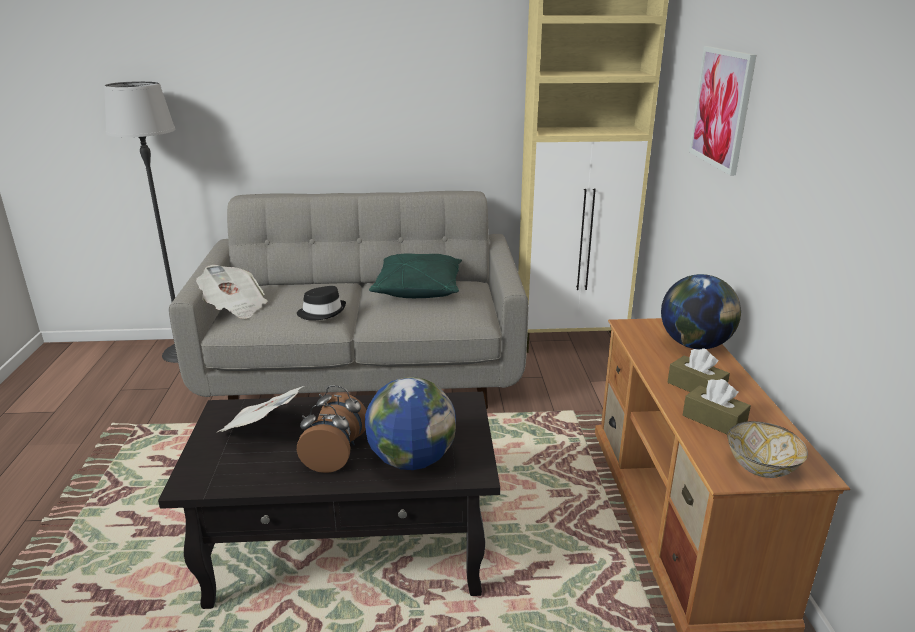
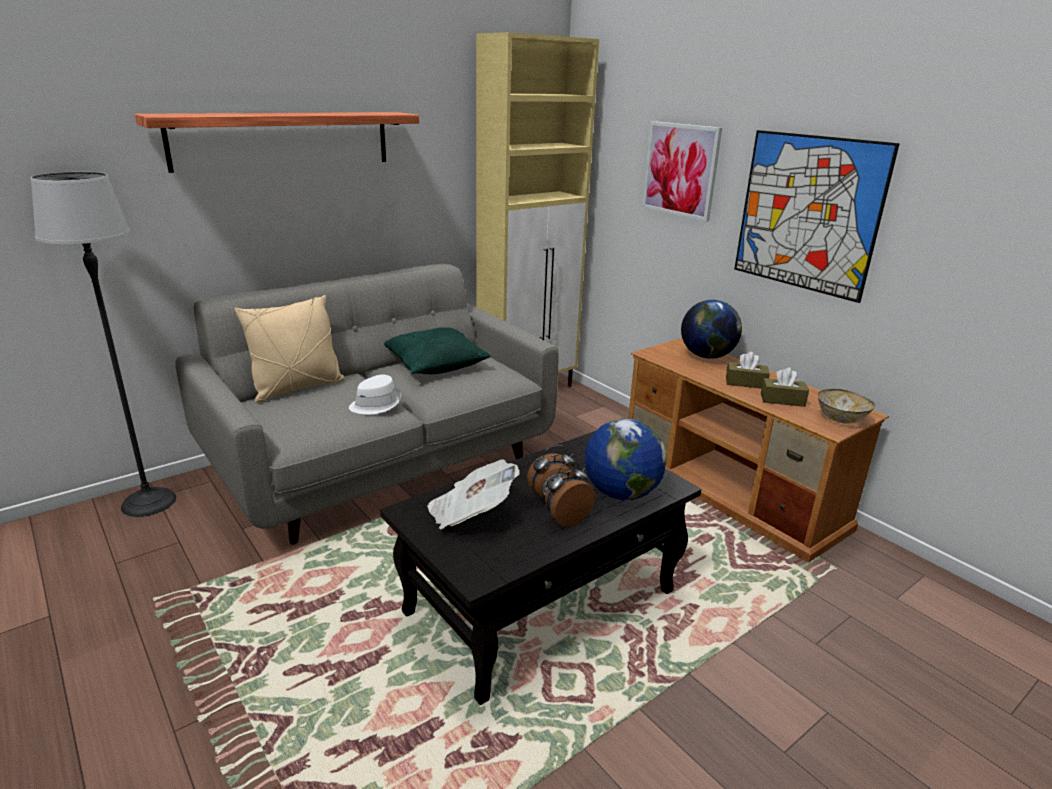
camera: 35 degrees left, 0 degrees up
(234, 307) = (275, 422): newspaper -> none
(288, 284) = (297, 388): none -> beige pillow
(321, 60) = (283, 140): none -> shelf
(322, 312) = (375, 404): black hat -> white hat
(813, 176) = (807, 213): none -> picture

